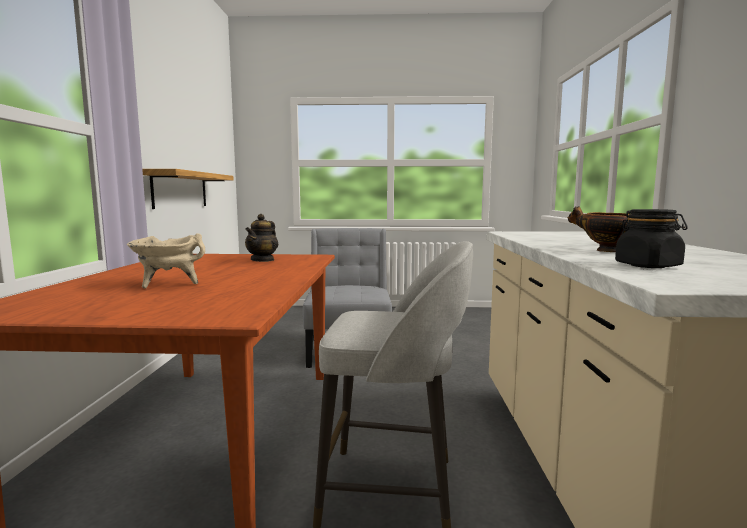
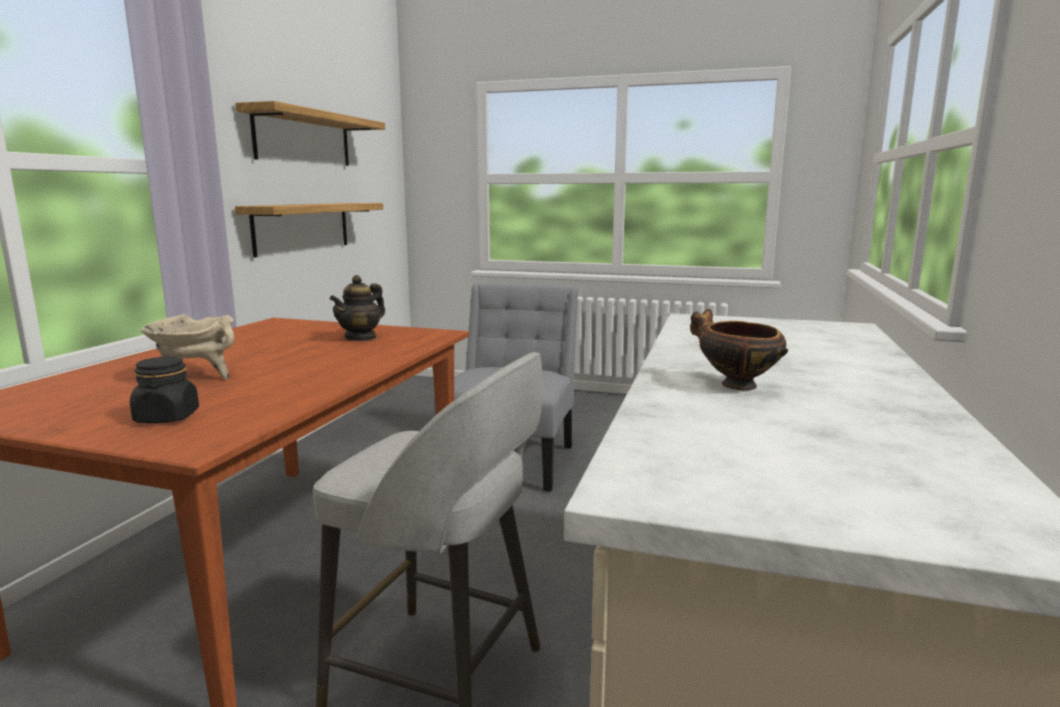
camera: 15 degrees right, 5 degrees up
(181, 125) = (303, 138): none -> shelf
(648, 266) = (710, 434): black jar -> black jar (167, 417)

